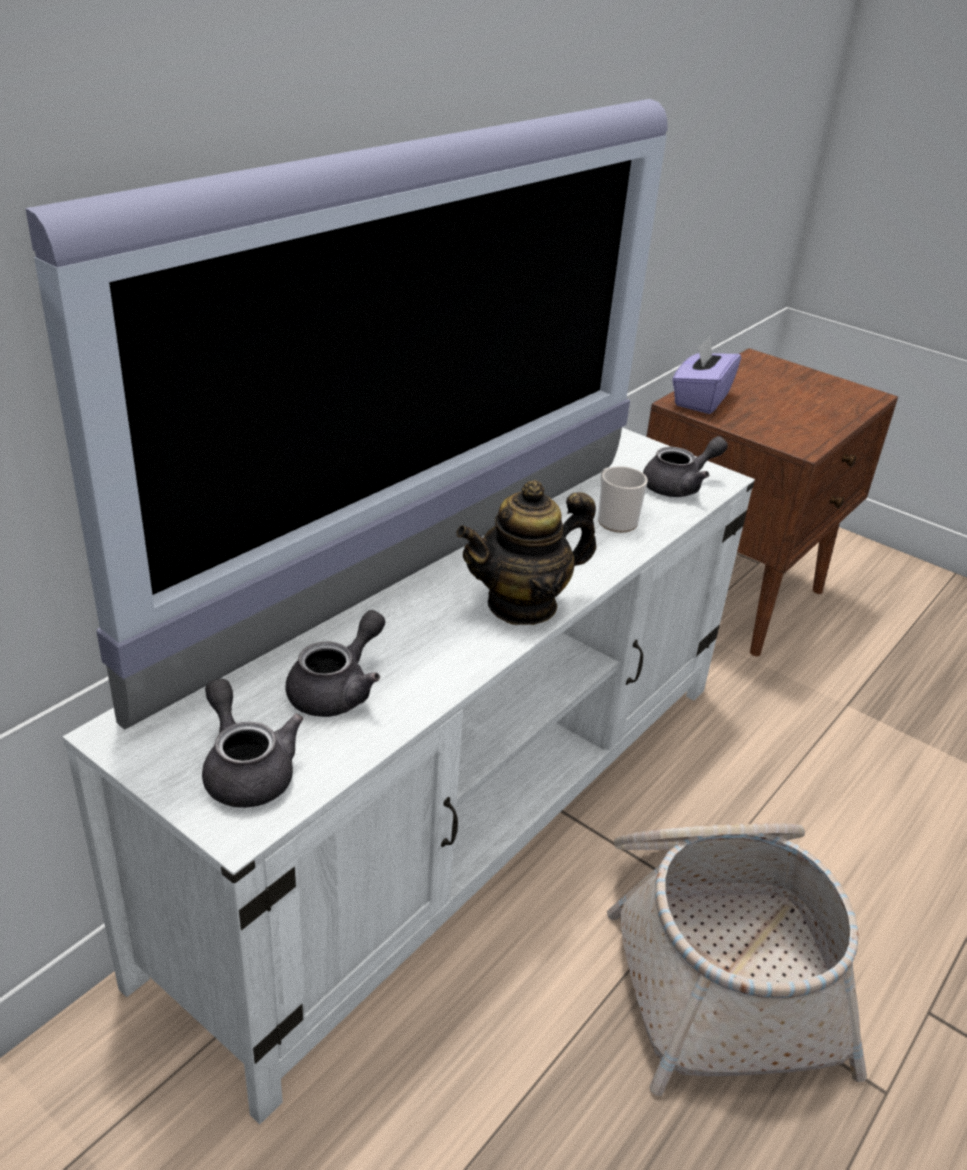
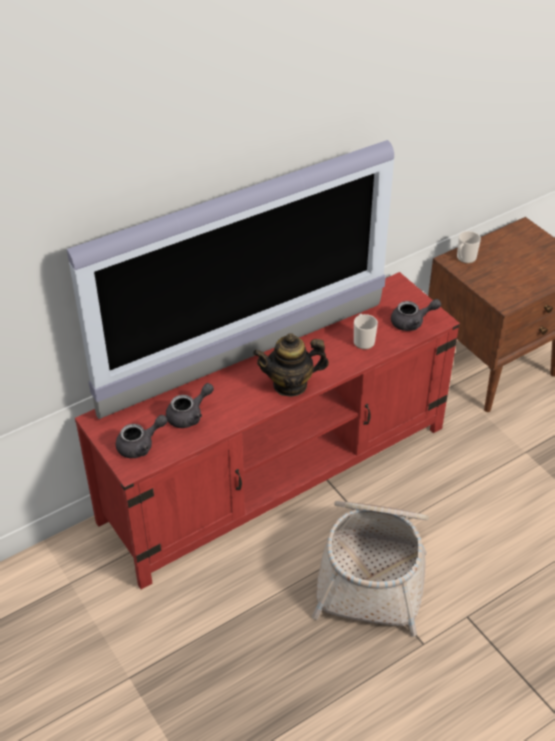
camera: 20 degrees right, 10 degrees up
(246, 769) = (140, 445): grey teapot -> grey teapot turned 75 degrees clockwise
(463, 813) = (277, 473): white tv stand -> red tv stand
(700, 399) = (465, 258): purple tissue box -> mug

